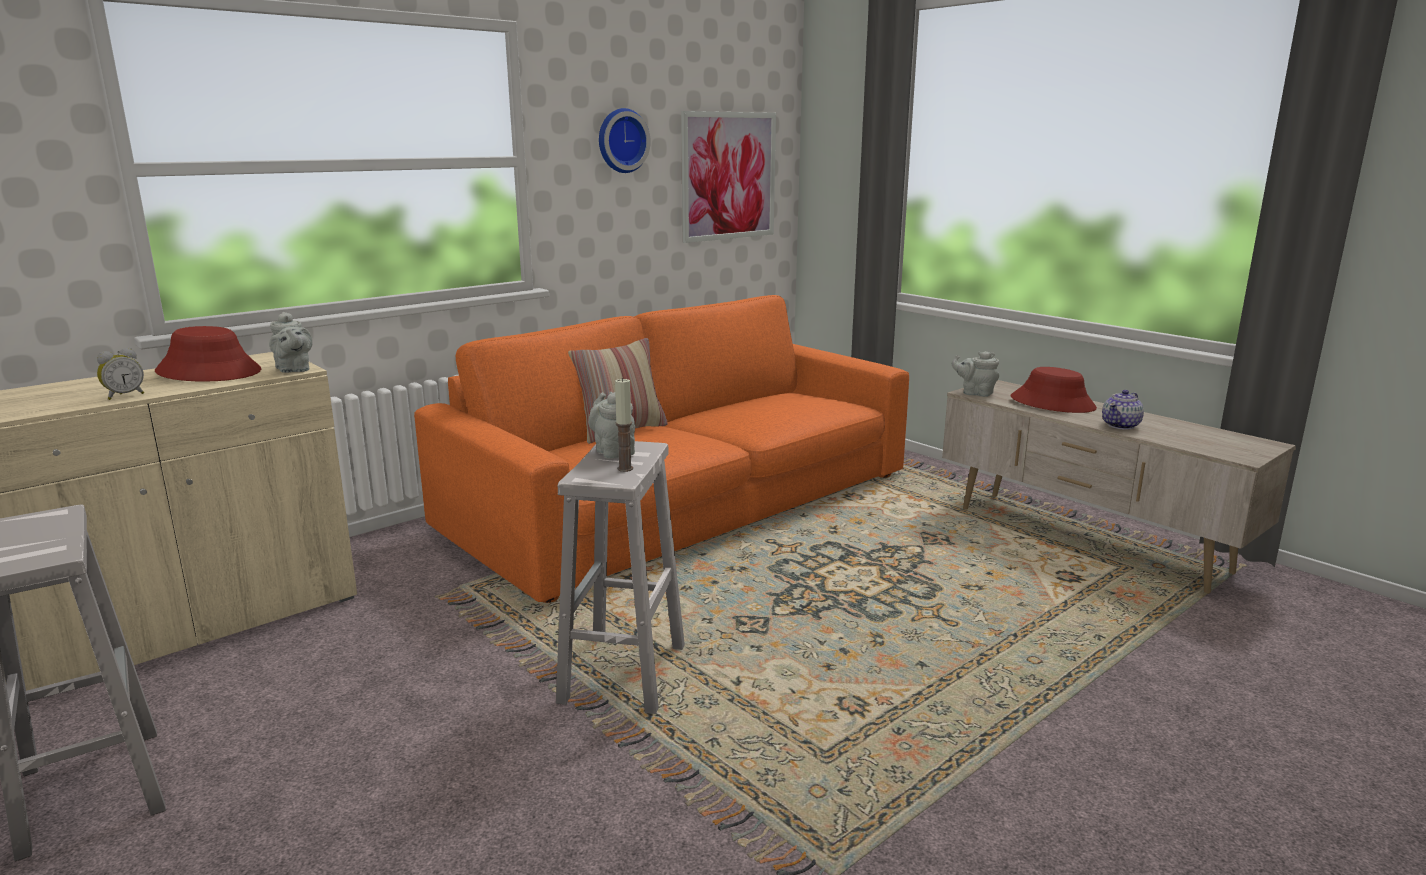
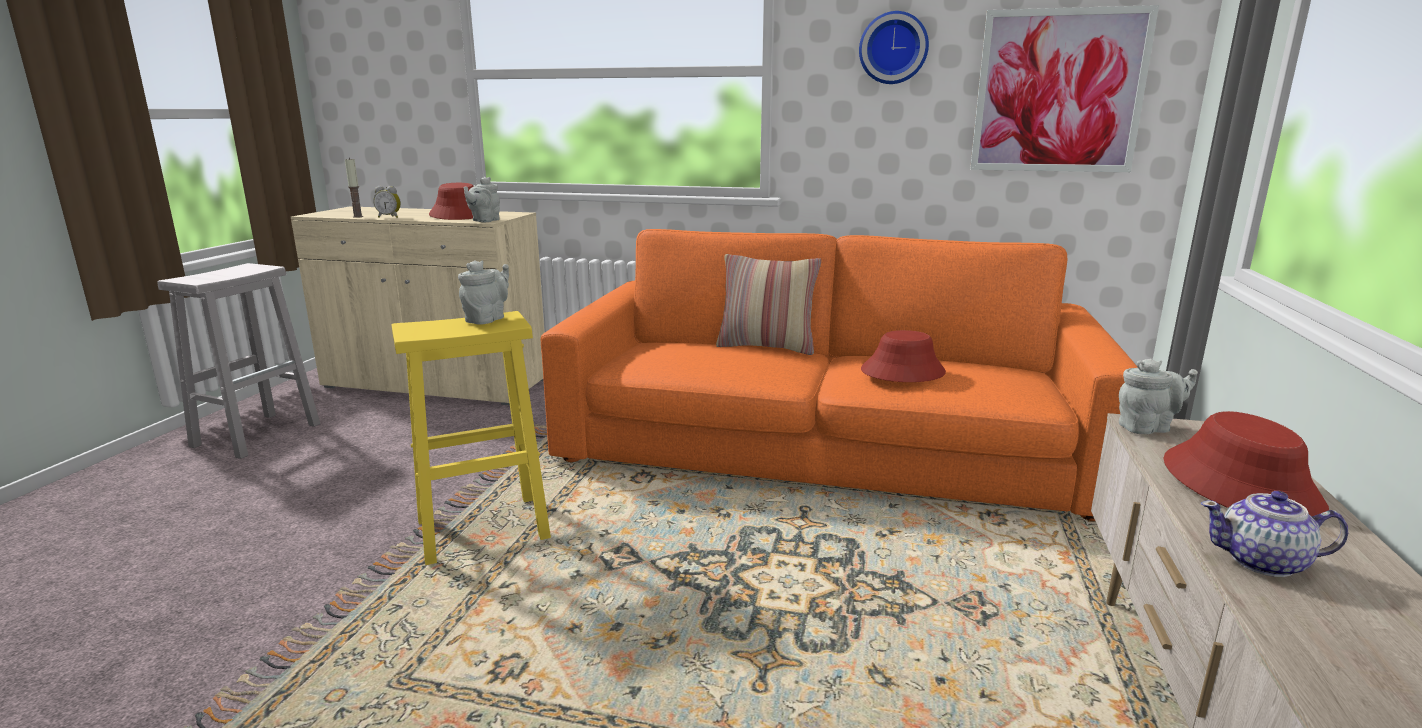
camera: 55 degrees right, 0 degrees up
(623, 675) = (480, 530): white stool -> yellow stool
(625, 468) = (446, 330): candle -> candle (358, 216)
(766, 413) = (902, 372): none -> red hat
(975, 393) = (1147, 427): grey teapot -> grey teapot turned 90 degrees clockwise

